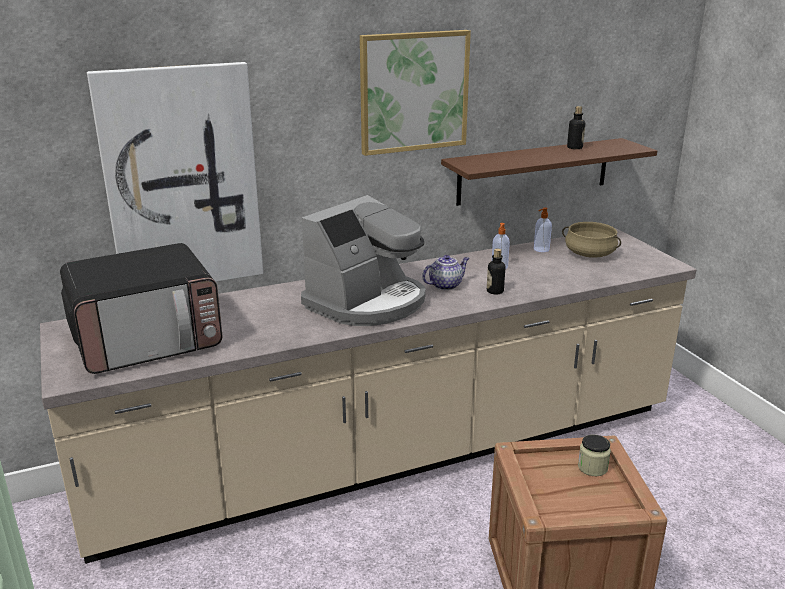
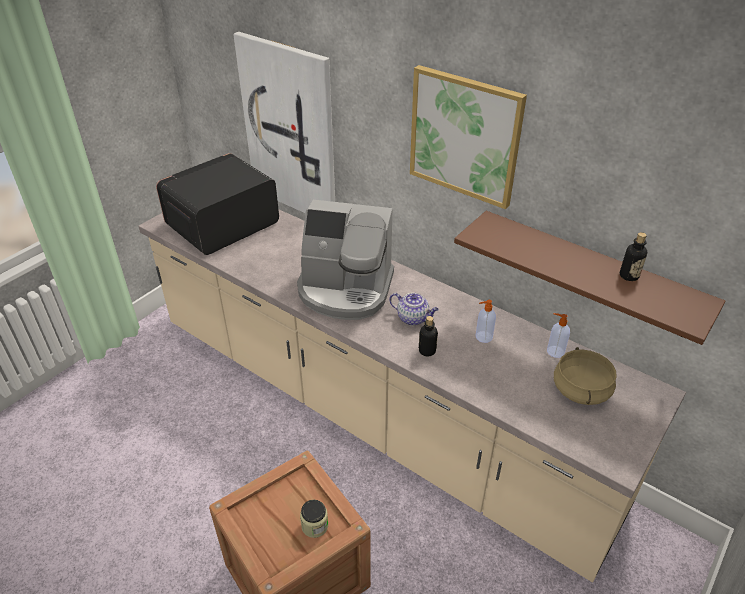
camera: 60 degrees right, 15 degrees up
(147, 340) = (222, 226): microwave -> microwave turned 105 degrees clockwise

